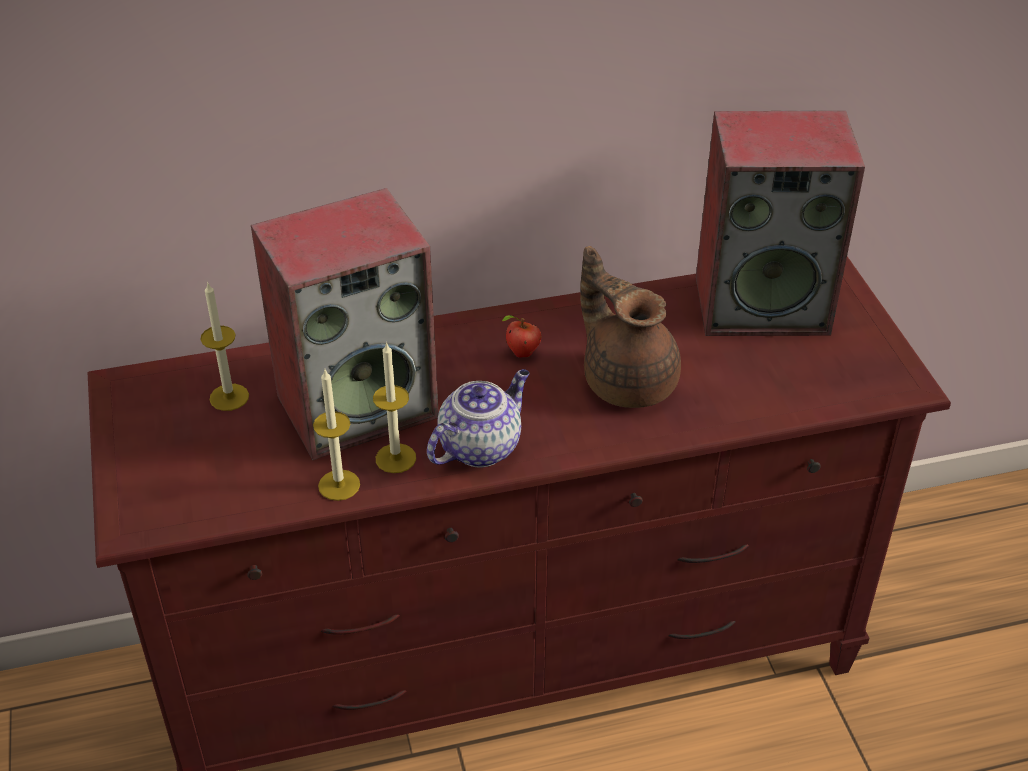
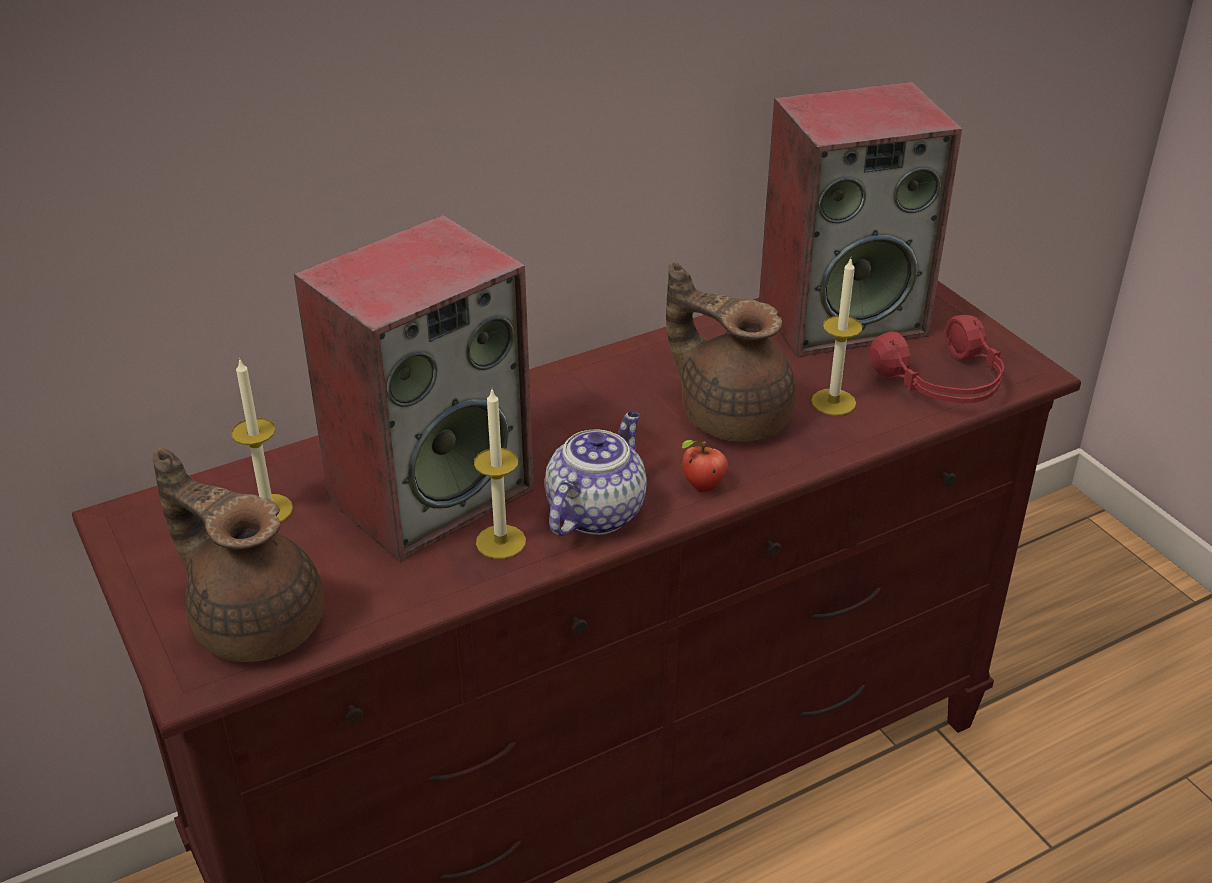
camera: 15 degrees left, 5 degrees down
(189, 487) = (255, 620): none -> brown teapot
(339, 485) = (444, 583): candle -> candle (833, 402)
(521, 353) = (601, 407): apple -> apple (702, 487)
(824, 382) = (944, 383): none -> red headphones

